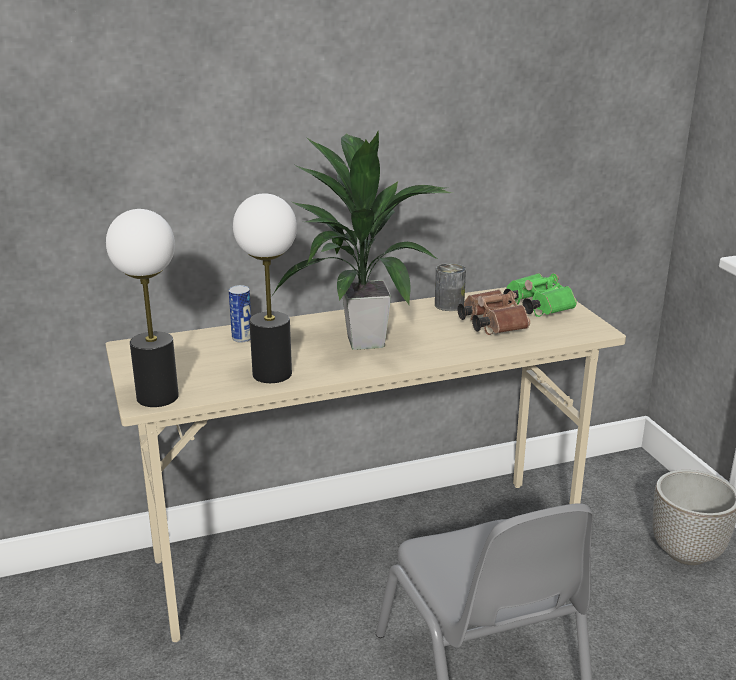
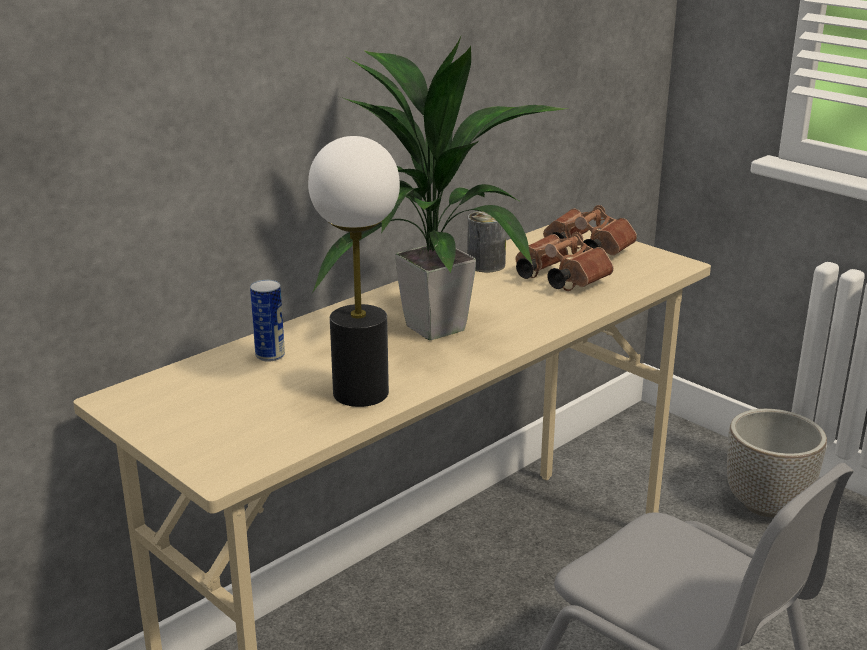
camera: 25 degrees left, 0 degrees up
(157, 397) = (234, 460): table lamp -> none
(535, 307) = (584, 250): green binoculars -> brown binoculars

